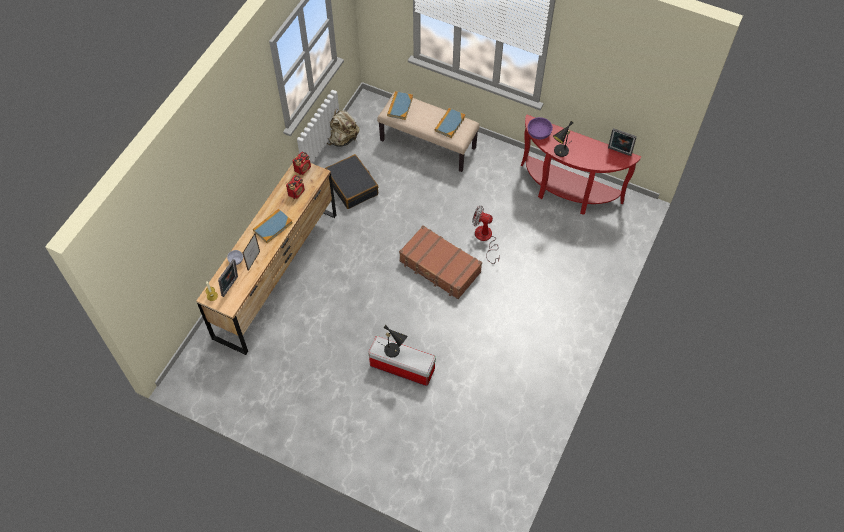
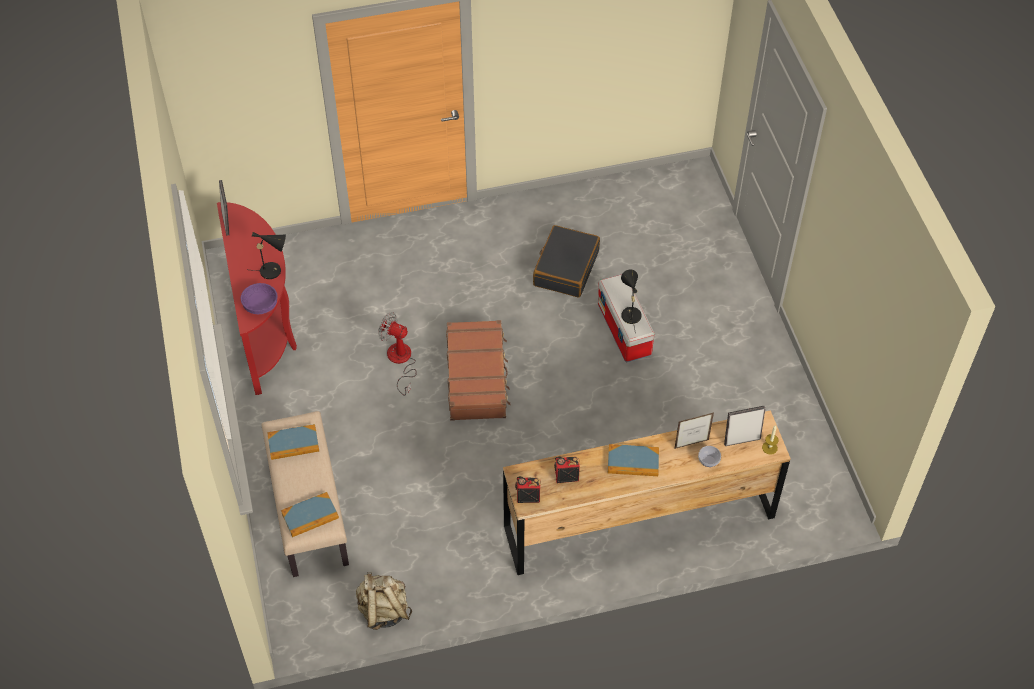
camera: 130 degrees left, 5 degrees down
(352, 186) = (447, 541): black suitcase -> black suitcase (565, 268)
(485, 239) = (400, 361): fan -> fan turned 135 degrees clockwise

